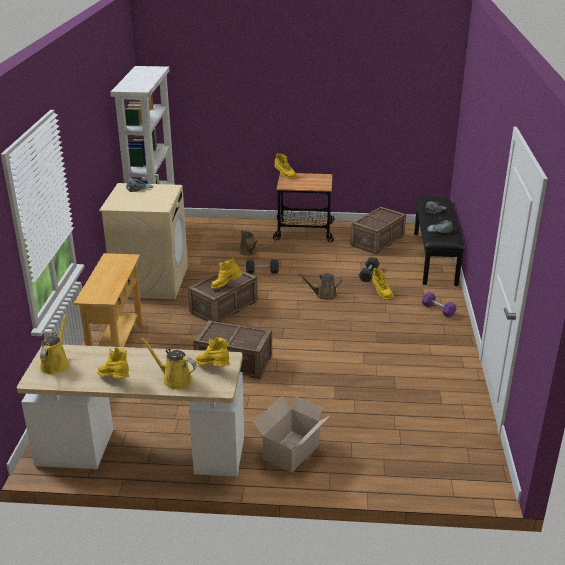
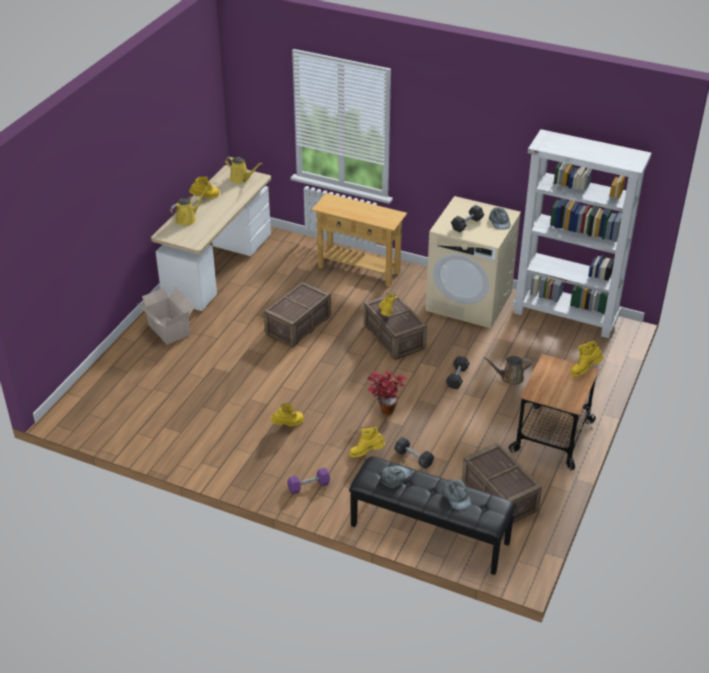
camera: 110 degrees right, 10 degrees up
(149, 199) = (467, 224): none -> black dumbbell
(214, 369) = (188, 235): yellow boot -> yellow boot (288, 425)
(324, 295) = (384, 409): brown watering can -> potted plant

